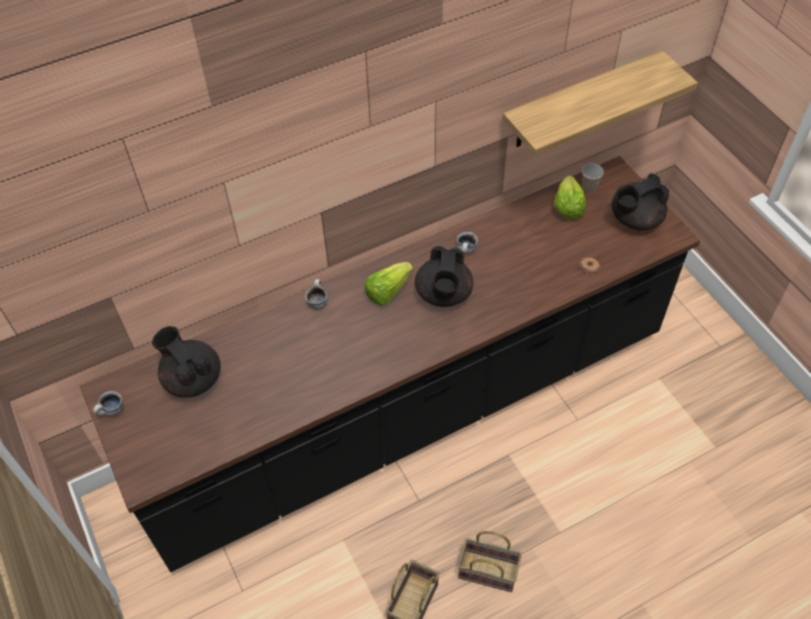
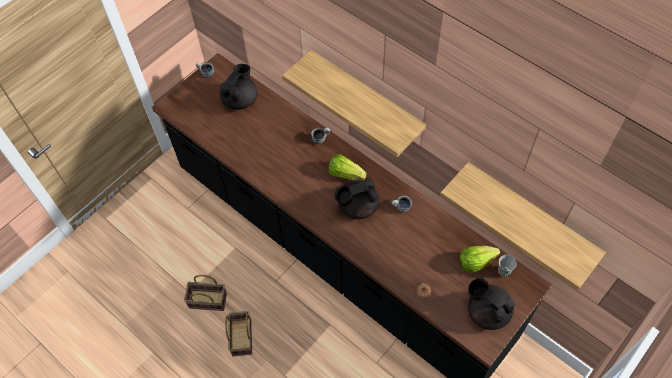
camera: 70 degrees right, 5 degrees up
(353, 177) = (366, 98): none -> shelf

